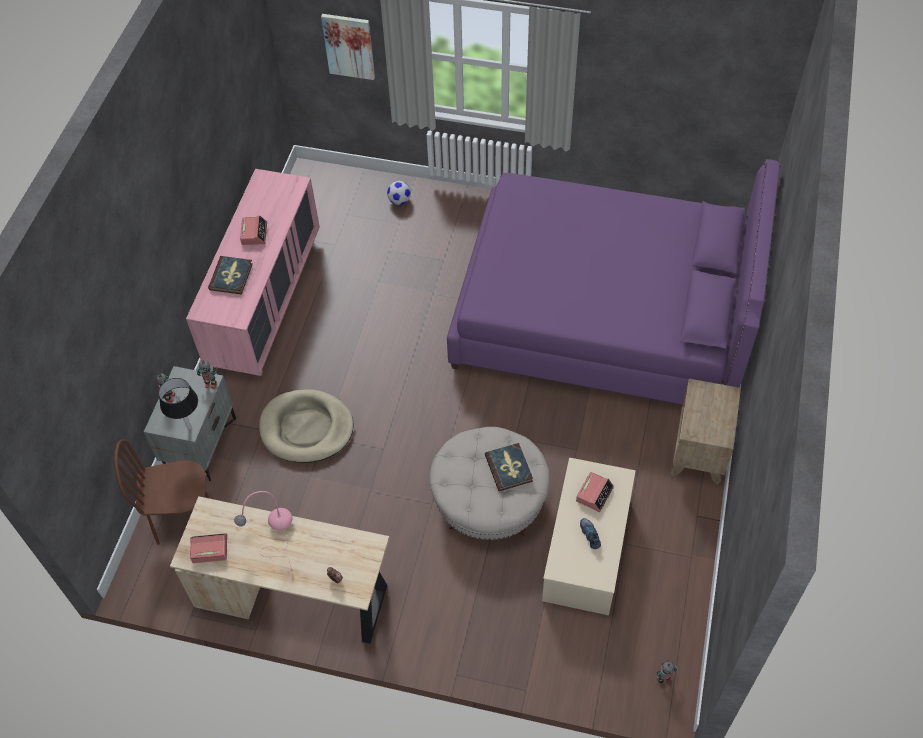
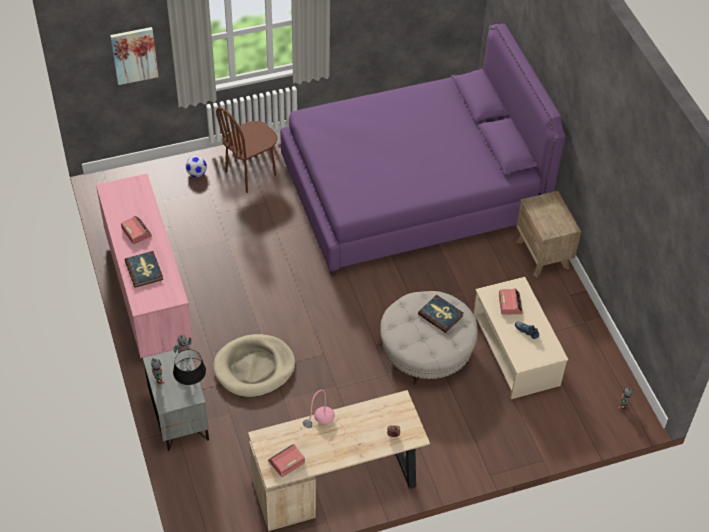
camera: 35 degrees left, 5 degrees down
(183, 519) = (209, 476): brown chair -> brown chair (251, 174)

